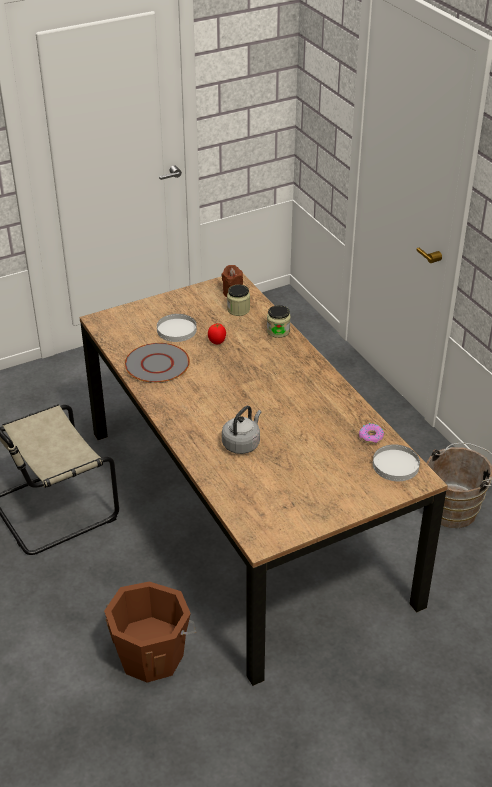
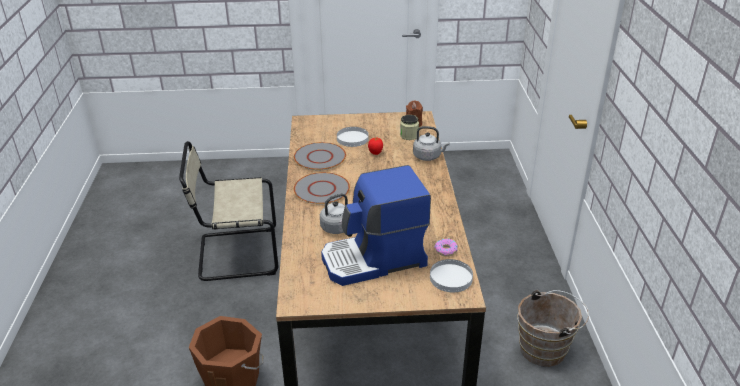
camera: 25 degrees right, 5 degrees down
(190, 404) = (322, 190): none -> grey plate
(278, 331) = (428, 156): jar -> grey kettle
(308, 470) = (374, 260): none -> coffee machine

